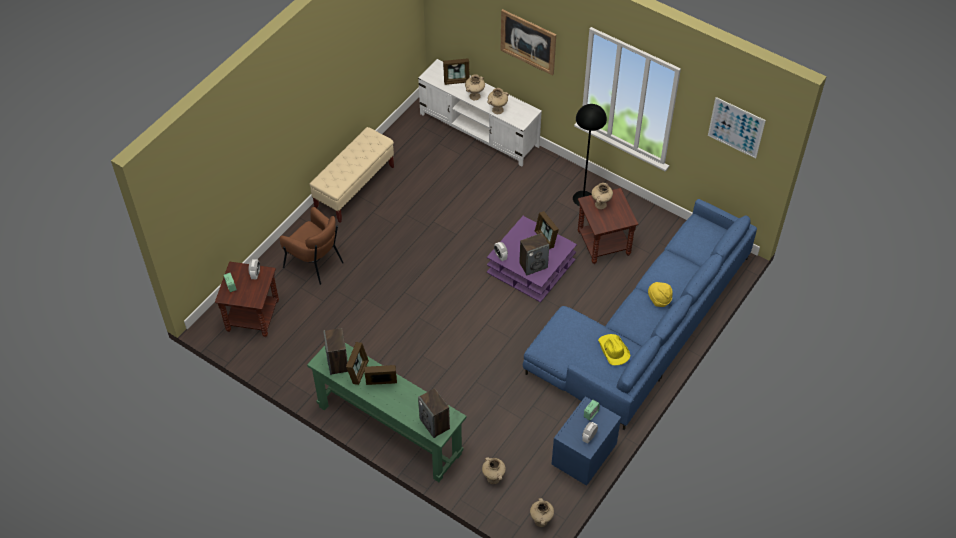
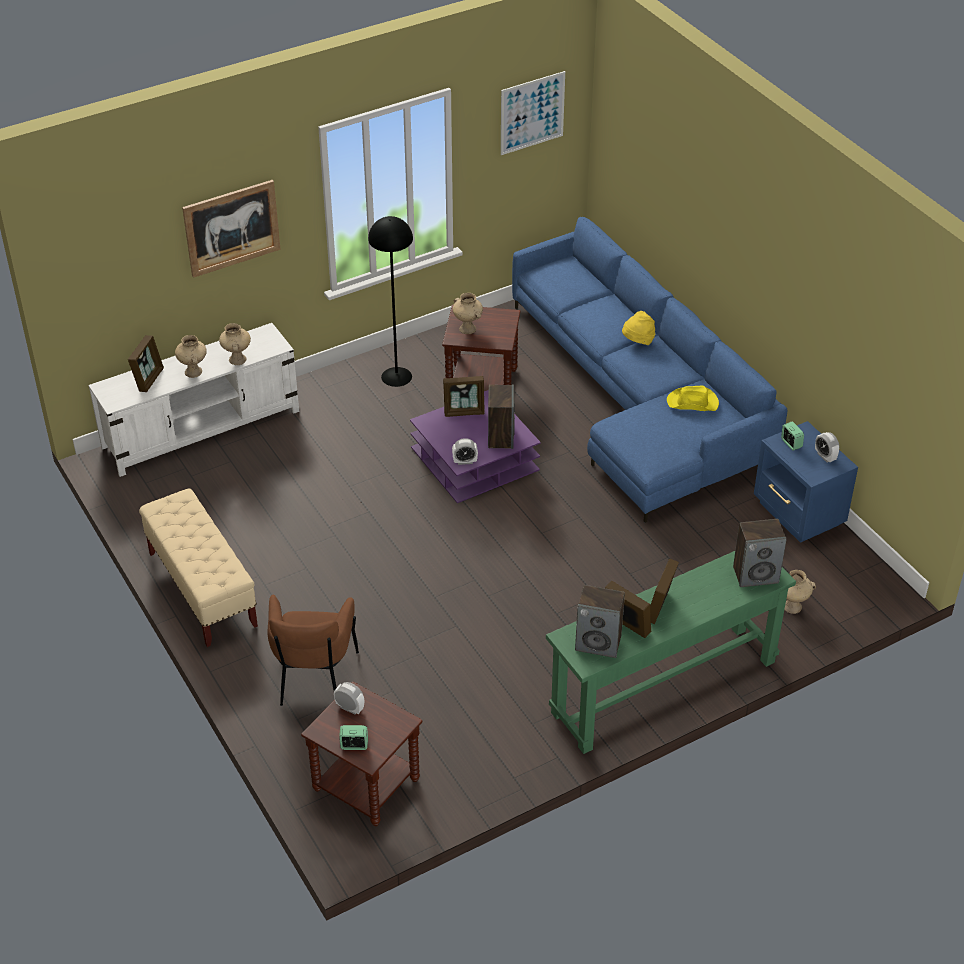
camera: 65 degrees left, 10 degrees down
(315, 263) = (314, 678): brown armchair -> brown armchair turned 120 degrees clockwise
(541, 521) = (876, 583): beige vase -> none

